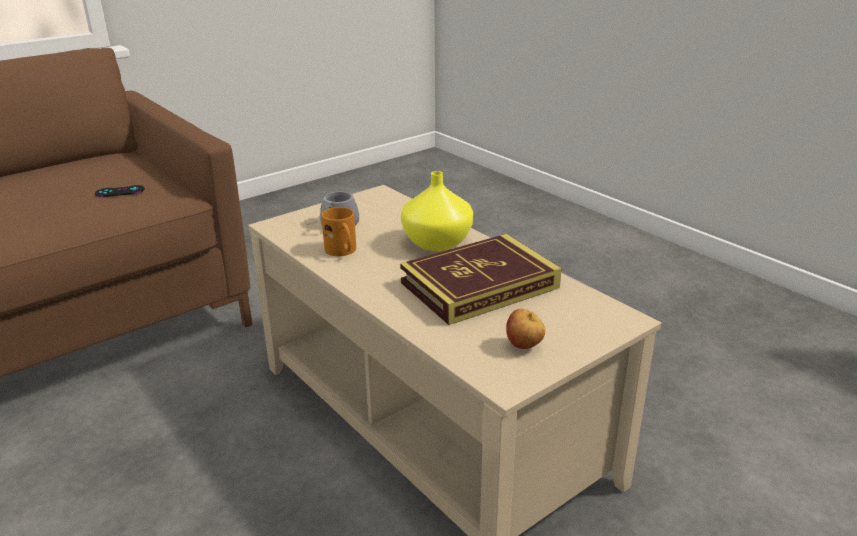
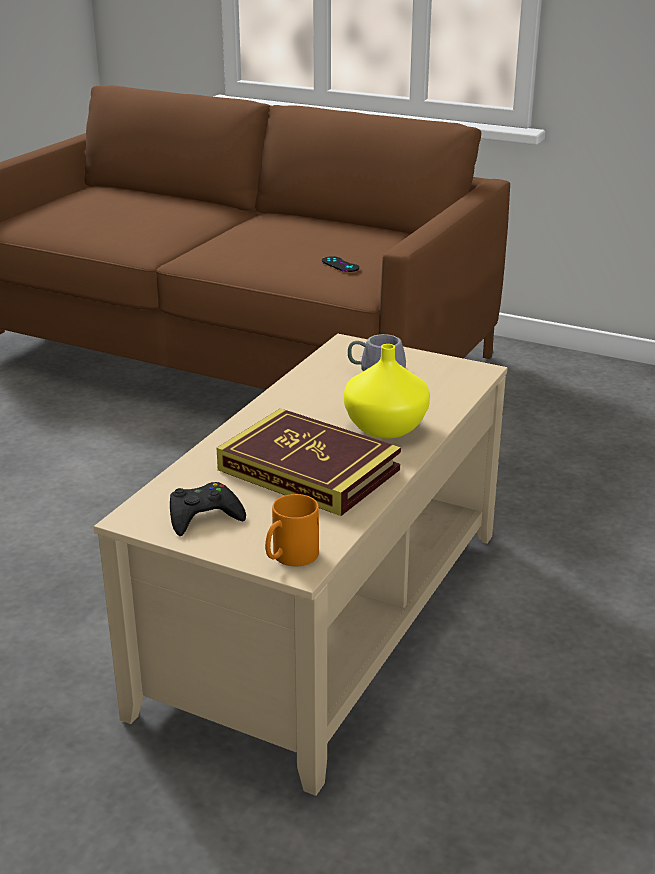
camera: 65 degrees right, 0 degrees up
(343, 251) = (320, 388): orange mug -> orange mug (289, 558)
(524, 346) = (203, 516): apple -> black game controller

